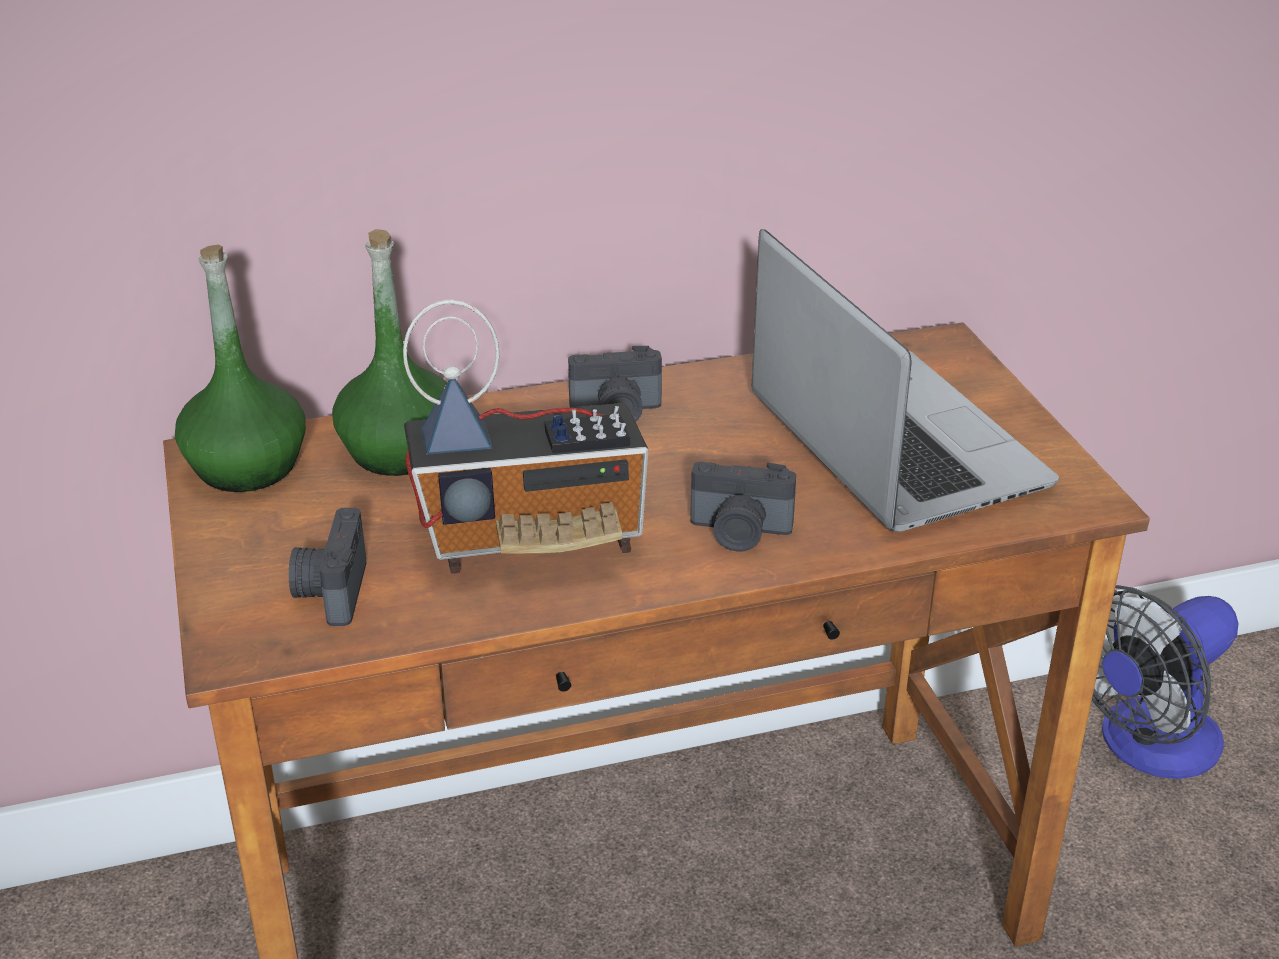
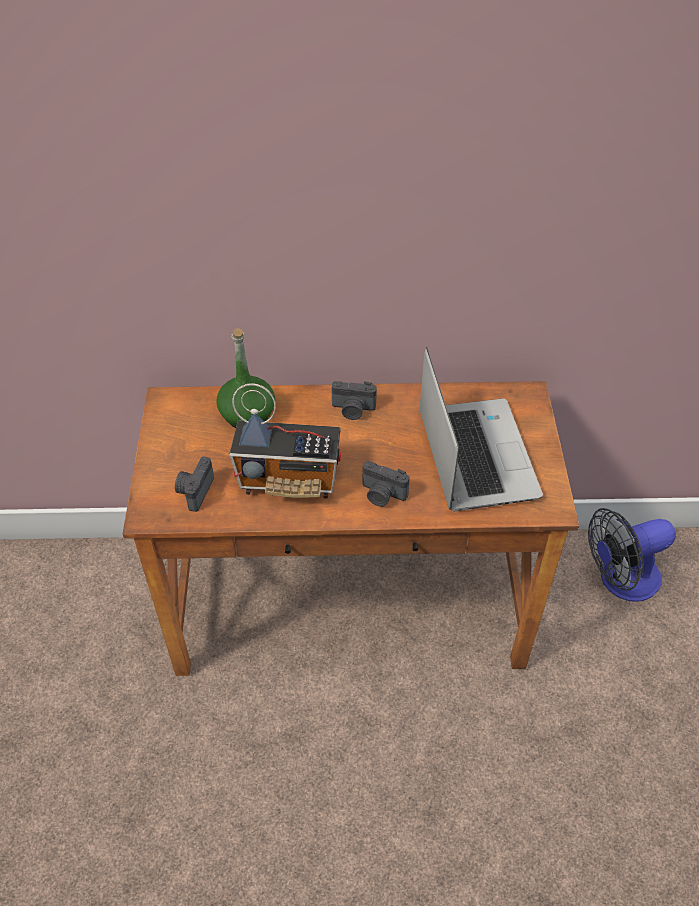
camera: 15 degrees right, 15 degrees up
(246, 467) = (178, 411): green bottle -> none

